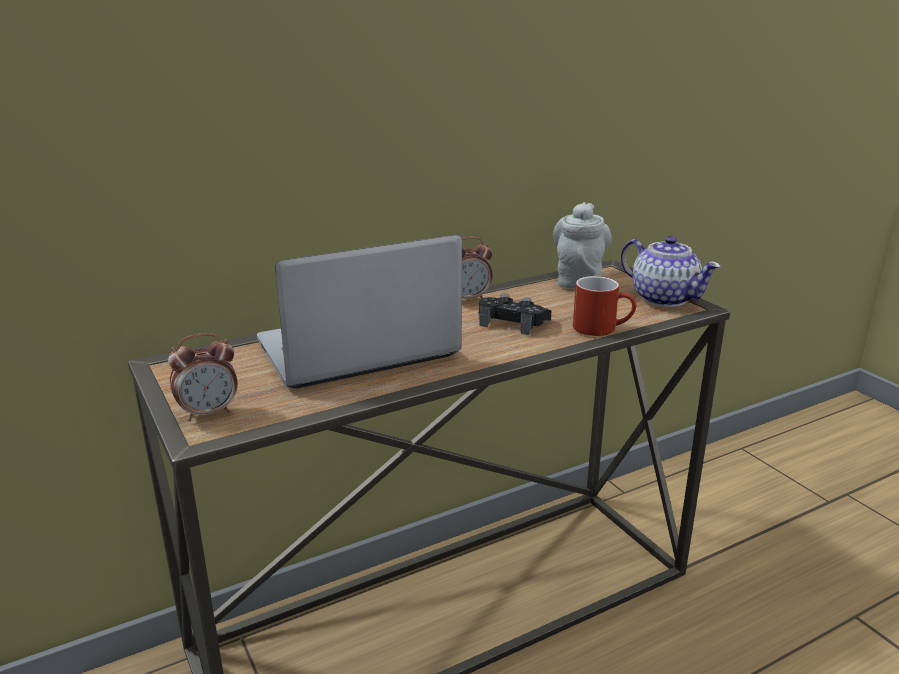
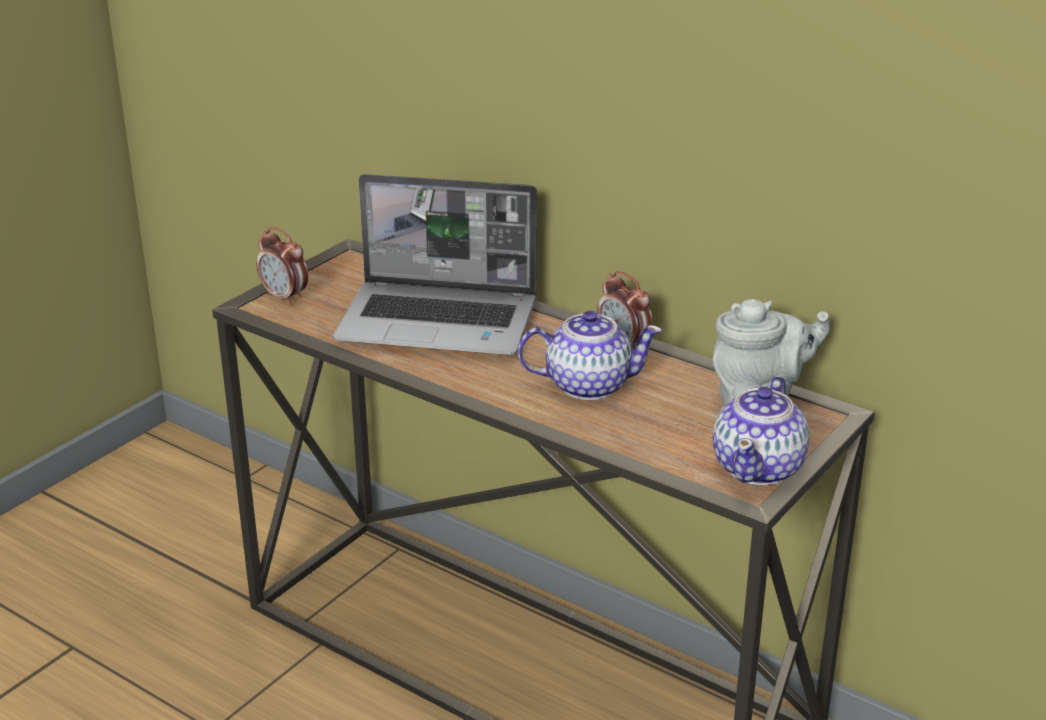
camera: 65 degrees right, 5 degrees up
(355, 351) = (440, 322): laptop -> laptop turned 150 degrees clockwise
(513, 323) = (587, 385): black game controller -> teapot
(602, 328) = (618, 439): red mug -> none

